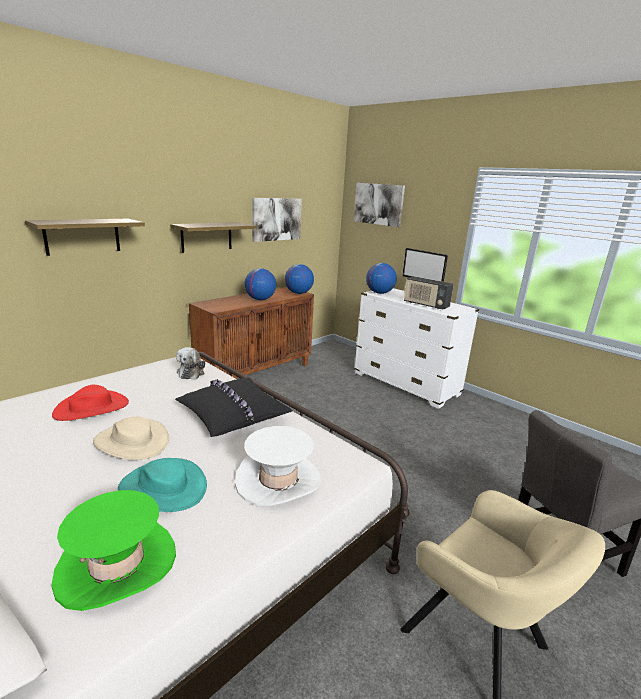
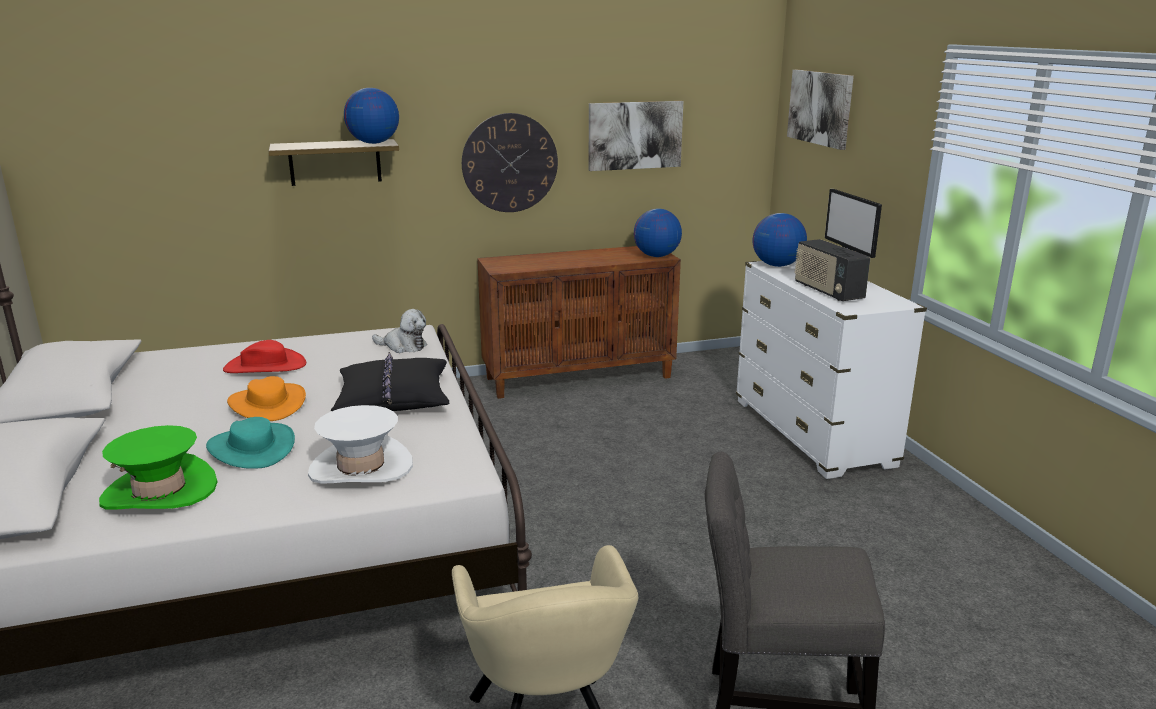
camera: 30 degrees right, 0 degrees up
(132, 442) = (268, 404): beige hat -> orange hat
(191, 372) = (403, 346): plush toy -> plush toy turned 105 degrees counterclockwise
(206, 237) = (510, 163): shelf -> wall clock
(260, 299) = (582, 261): globe -> globe (373, 143)

